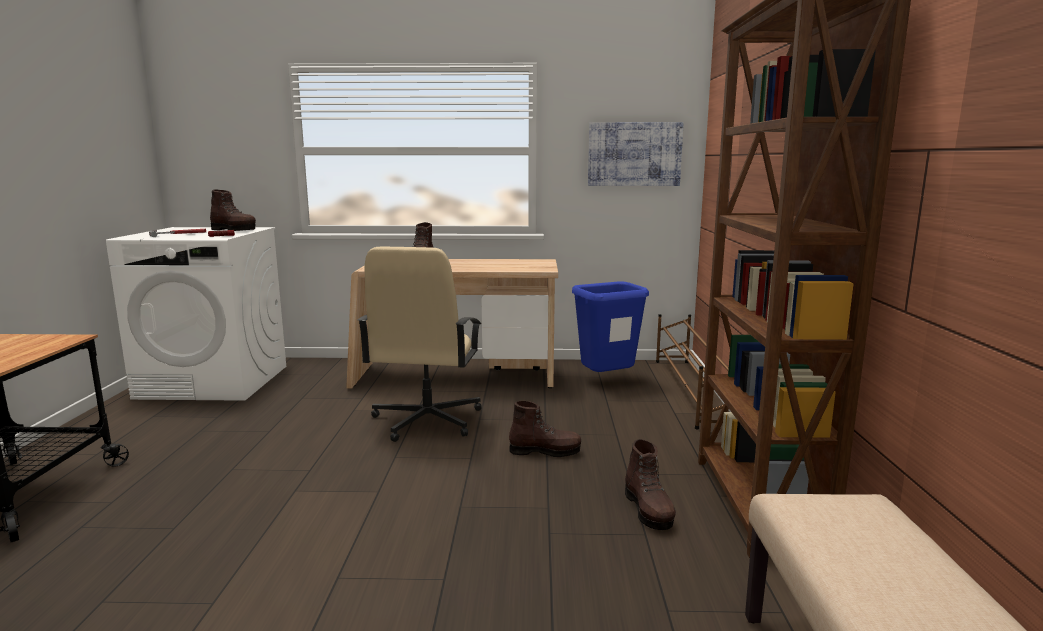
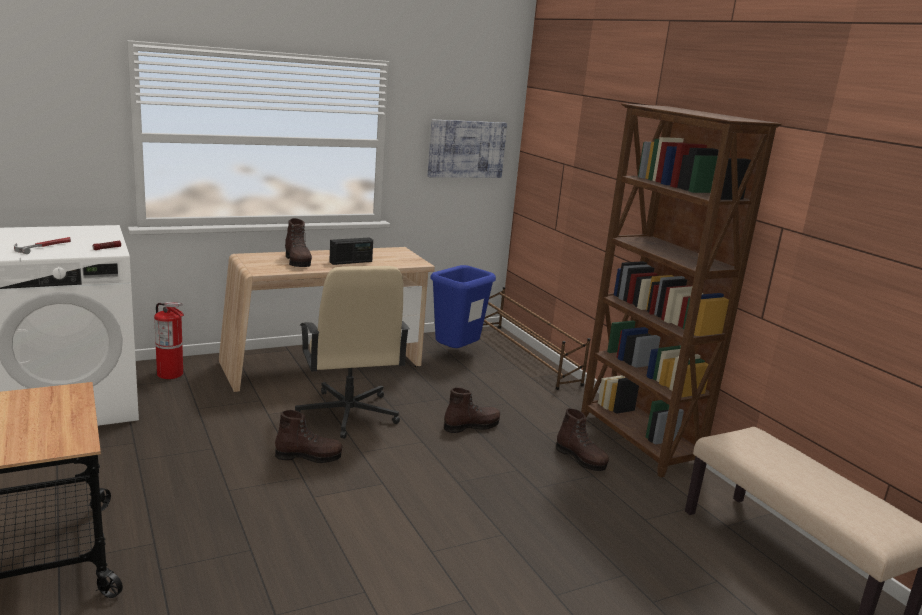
camera: 30 degrees left, 5 degrees up
(234, 230) = (87, 233): brown boot -> brown boot (309, 456)
(317, 369) = (170, 374): none -> fire extinguisher
(473, 266) = (351, 262): none -> radio

